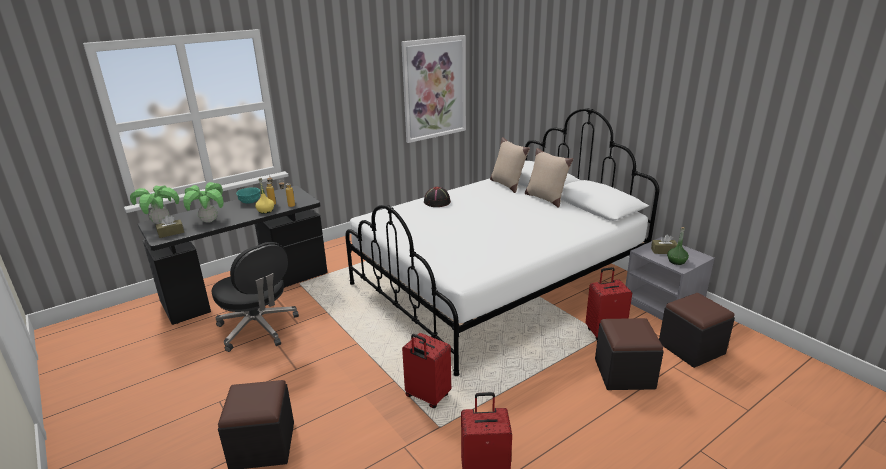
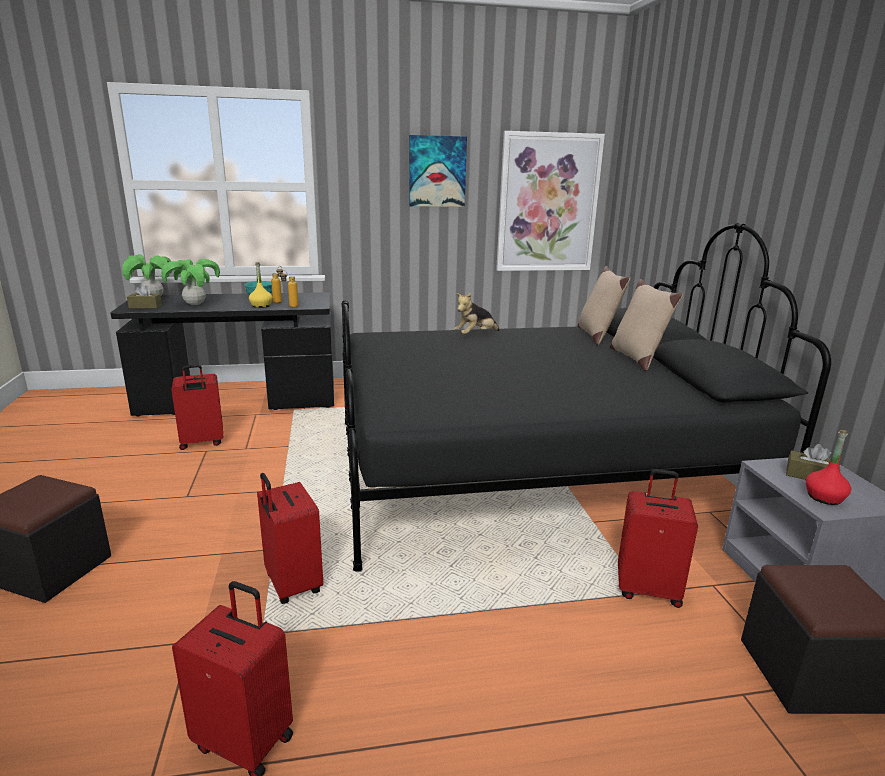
camera: 25 degrees right, 5 degrees down
(258, 328) = (202, 443): black office chair -> red suitcase
(359, 78) = (437, 171): none -> picture
(437, 202) = (475, 335): black hat -> plush toy
(497, 283) = (532, 471): white bed -> black bed
(624, 374) = (631, 669): black ottoman -> none
(676, 261) = (824, 497): green bottle -> red bottle

